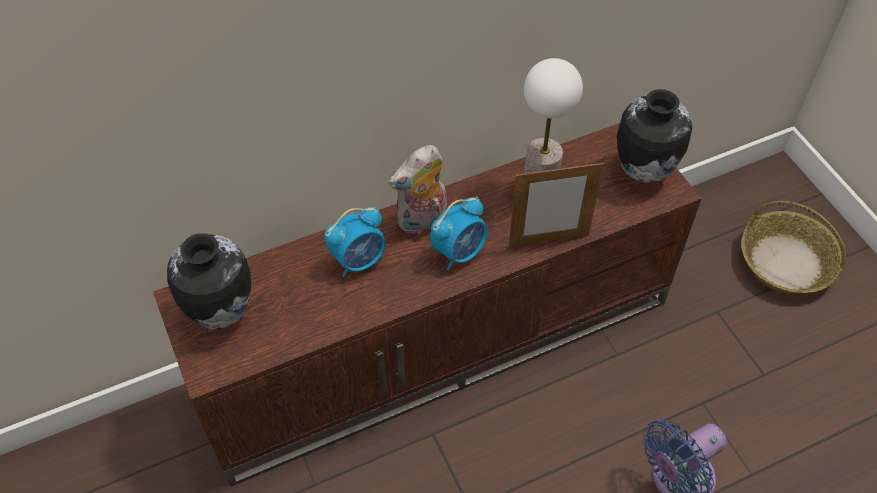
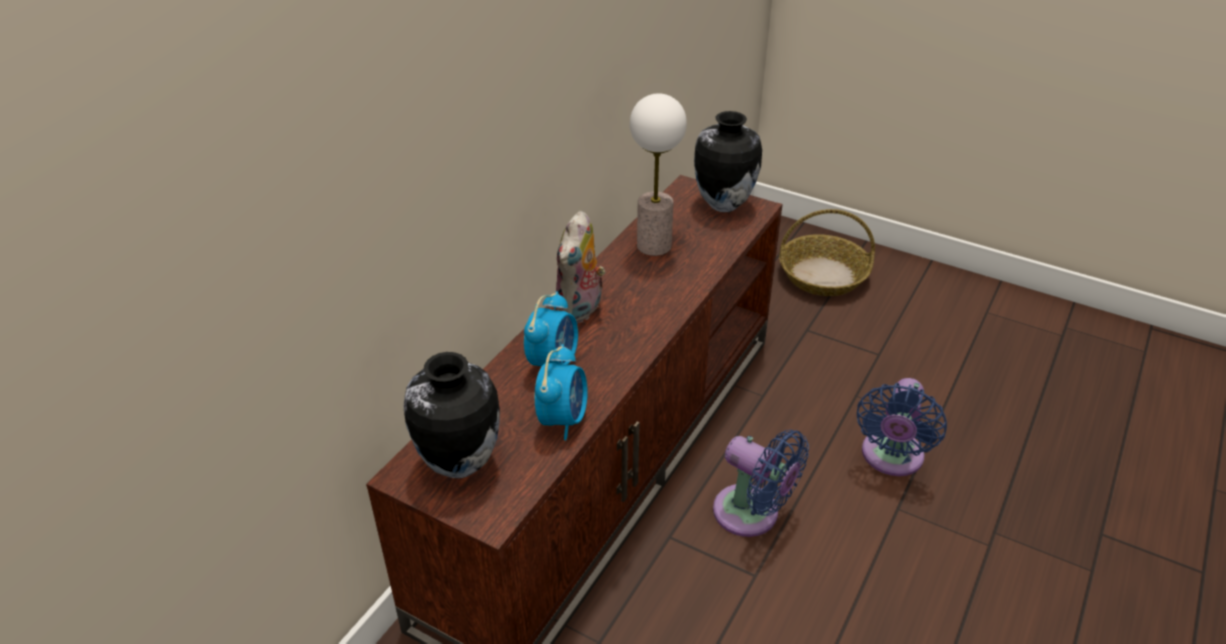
camera: 35 degrees left, 15 degrees down
(459, 252) = (635, 317): alarm clock -> alarm clock (563, 419)
(512, 456) = (752, 515): none -> blue fan
(548, 239) = (699, 277): picture frame -> none

